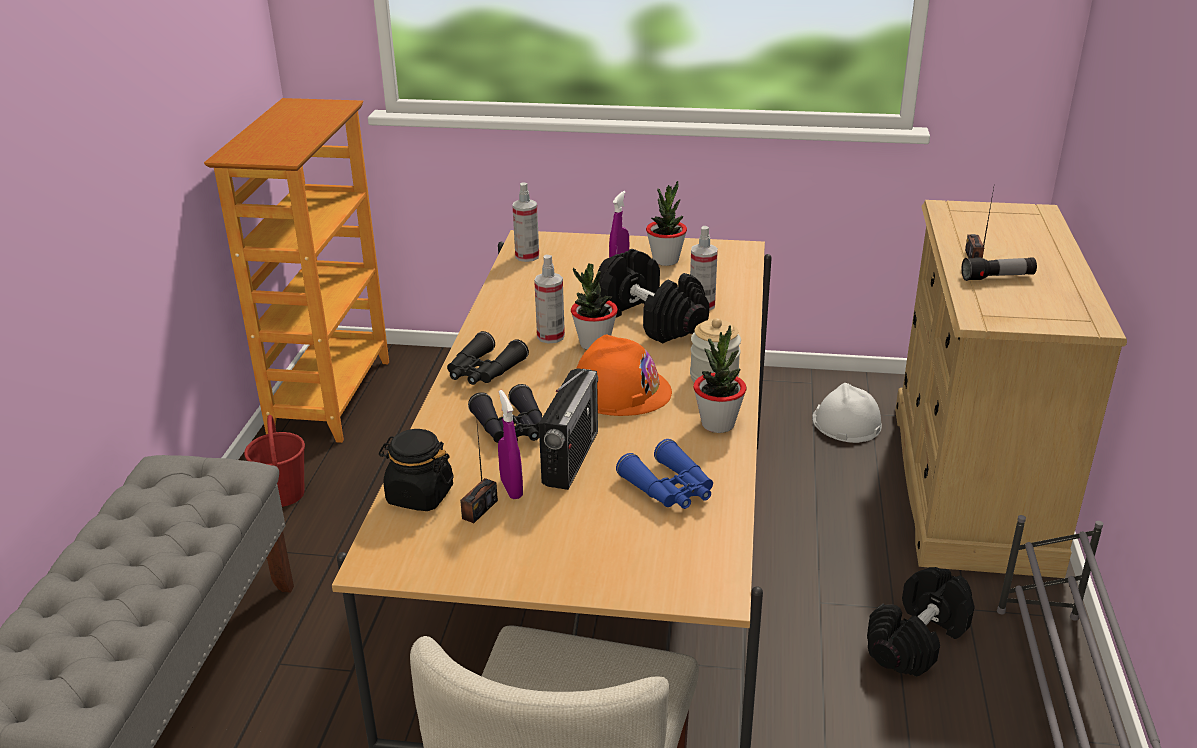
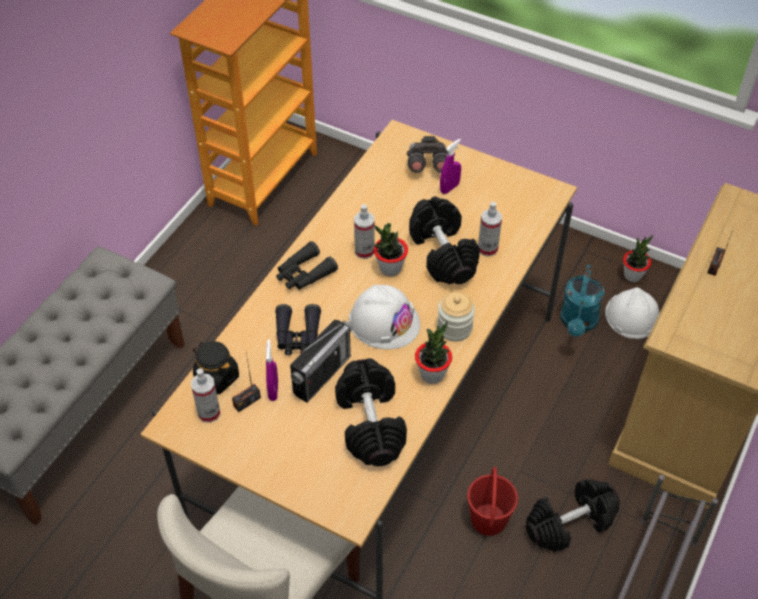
camera: 20 degrees right, 20 degrees up
(283, 494) = (202, 262): red bucket -> red bucket (488, 519)
(527, 256) = (389, 155): spray bottle -> spray bottle (209, 413)
(579, 256) = (427, 165): none -> grey binoculars
(620, 391) = (384, 321): orange hard hat -> white hard hat
(666, 260) = (488, 189): potted plant -> potted plant (632, 275)
(670, 489) = (370, 423): blue binoculars -> black dumbbell
(791, 443) = (578, 323): none -> turquoise watering can
(997, 278) = (716, 296): flashlight -> none

